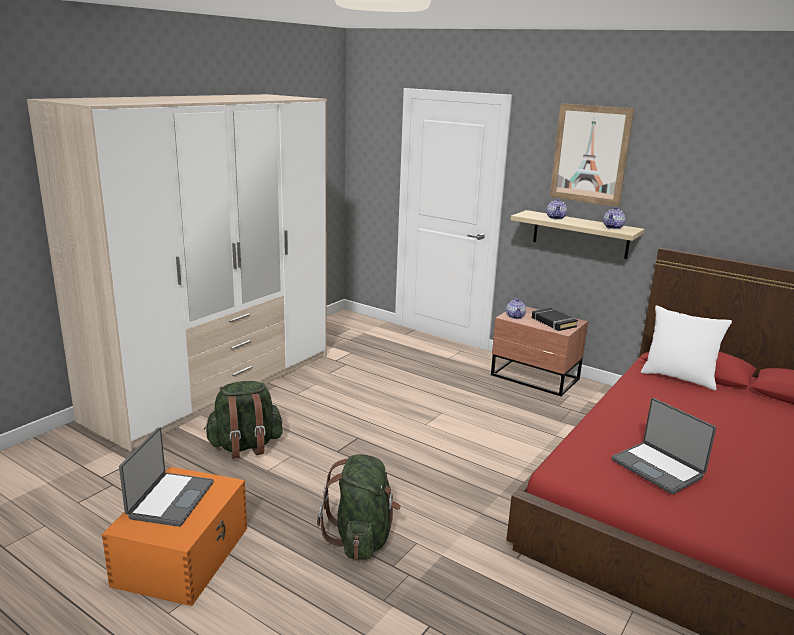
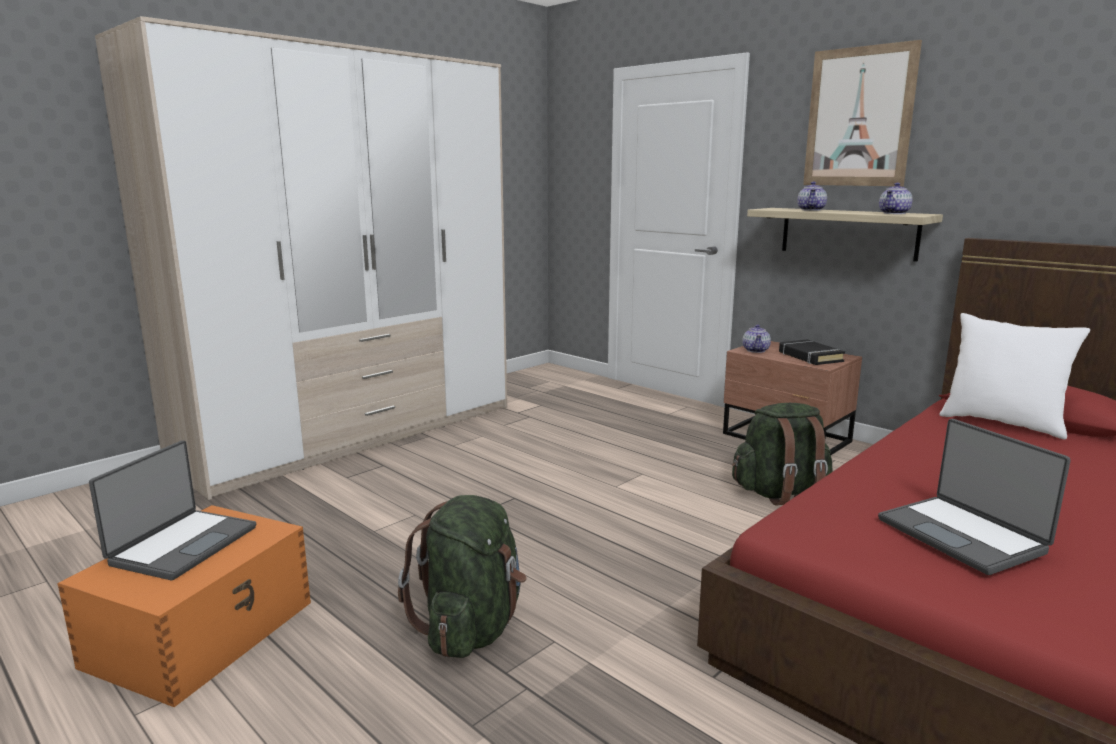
camera: 10 degrees right, 5 degrees down
(245, 446) = (358, 501): green backpack -> green backpack (780, 493)

